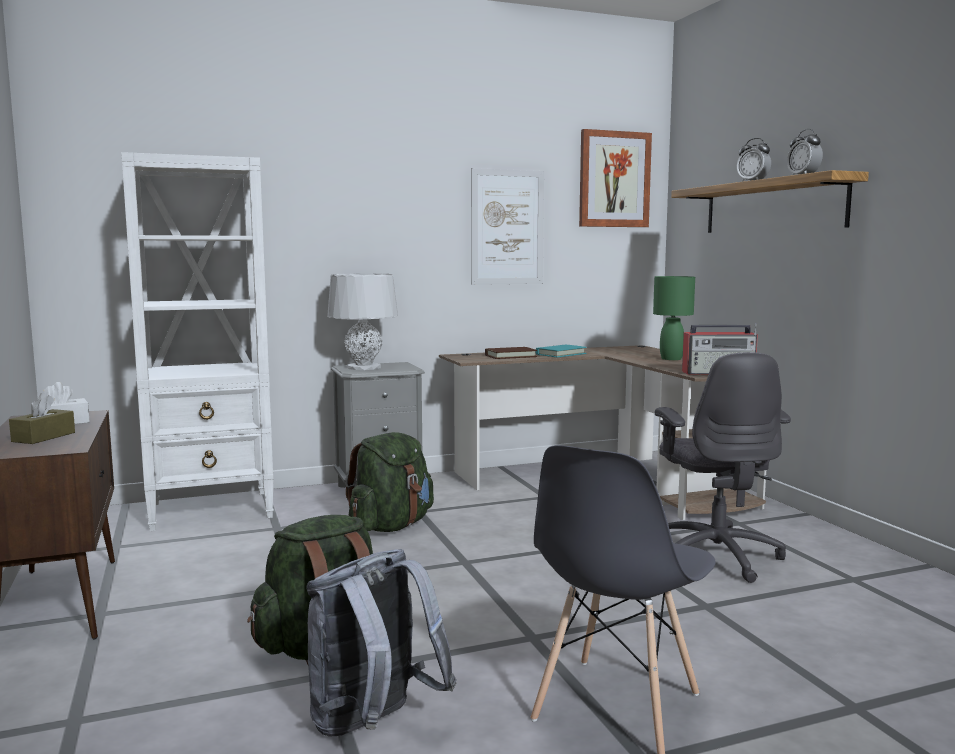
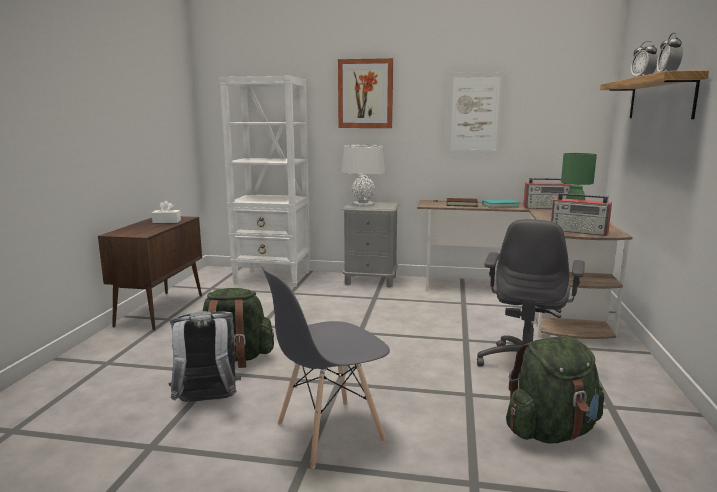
camera: 30 degrees right, 5 degrees up
(43, 437) = (146, 228): brown tissue box -> none
(391, 526) = (348, 303): green backpack -> green backpack (551, 431)
(614, 179) = (566, 75): picture -> picture (365, 94)
(617, 352) = (546, 208): none -> radio

